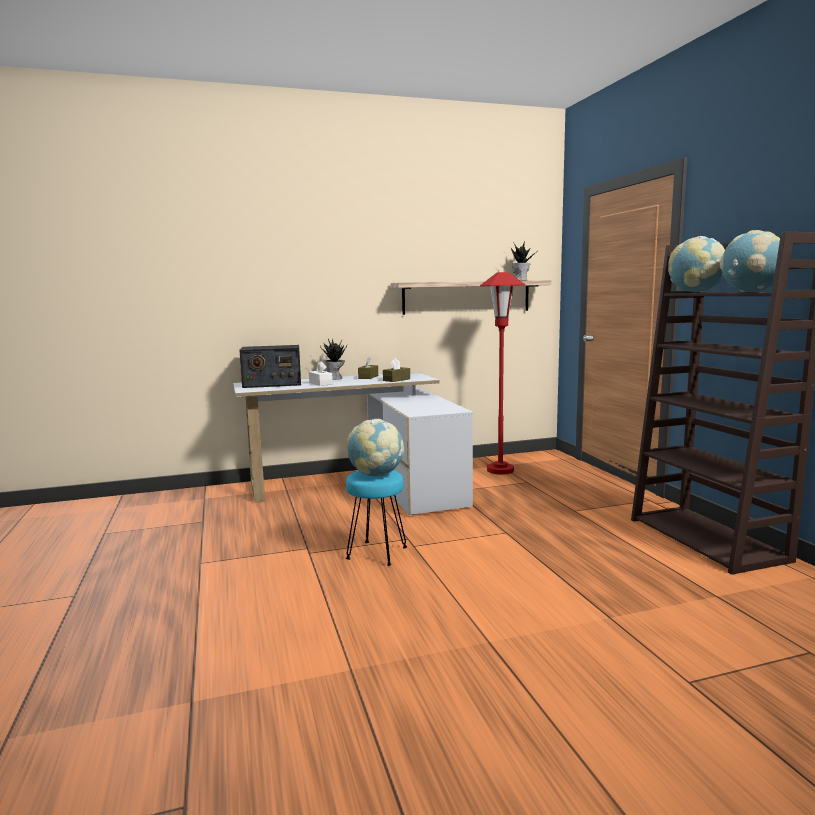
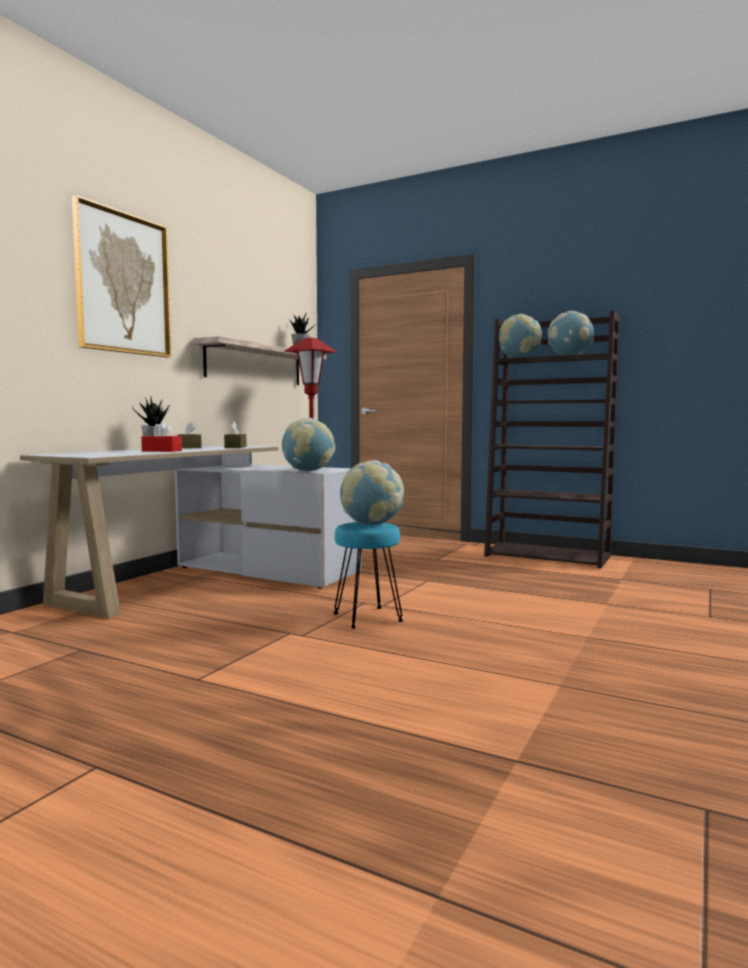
camera: 45 degrees left, 5 degrees down
(272, 384) = (94, 453): radio -> none
(319, 250) = (123, 283): none -> picture
(320, 383) = (162, 451): white tissue box -> red tissue box
(413, 411) = (308, 471): none -> globe

